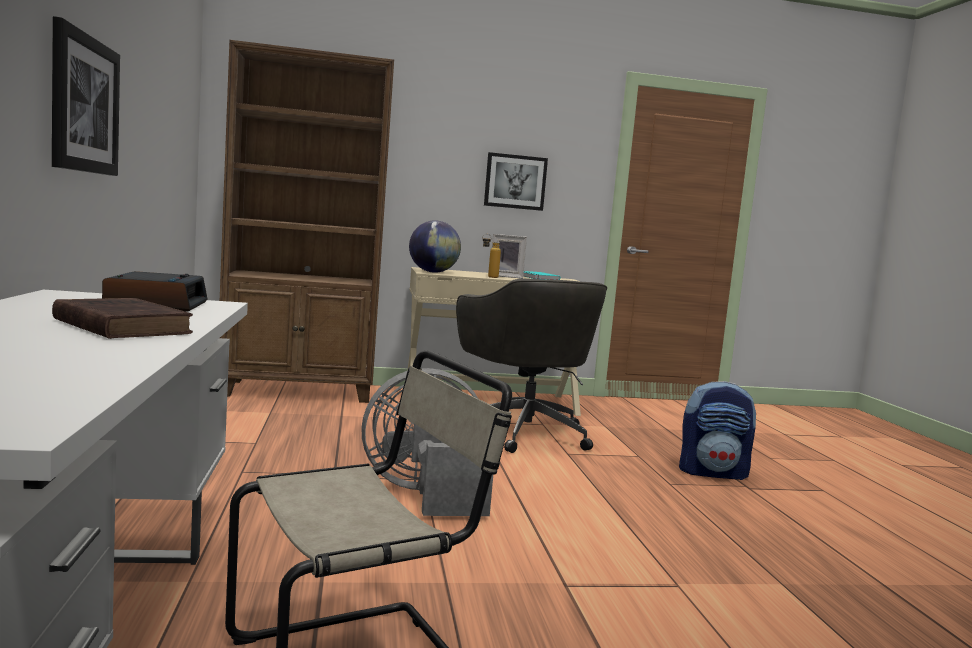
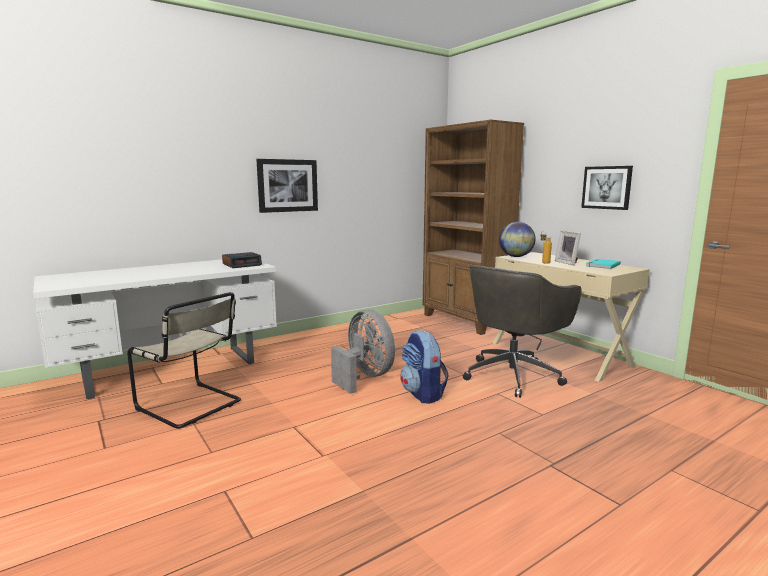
camera: 65 degrees right, 5 degrees up
(120, 326) = (186, 271): brown book -> none
(713, 473) = (560, 446): backpack -> backpack (423, 394)

